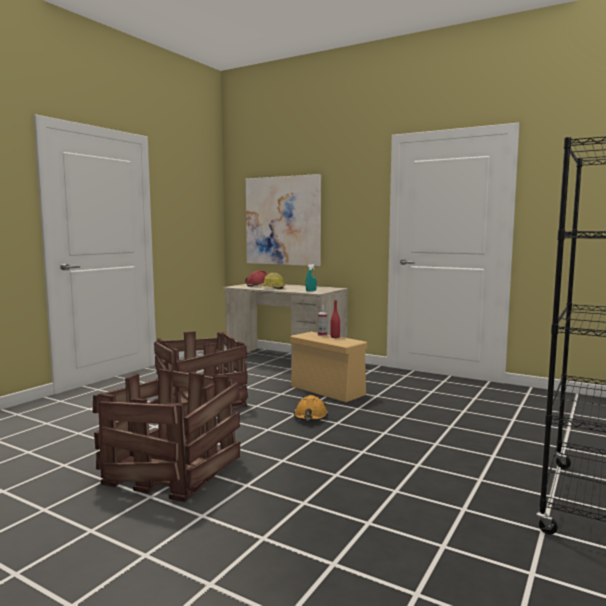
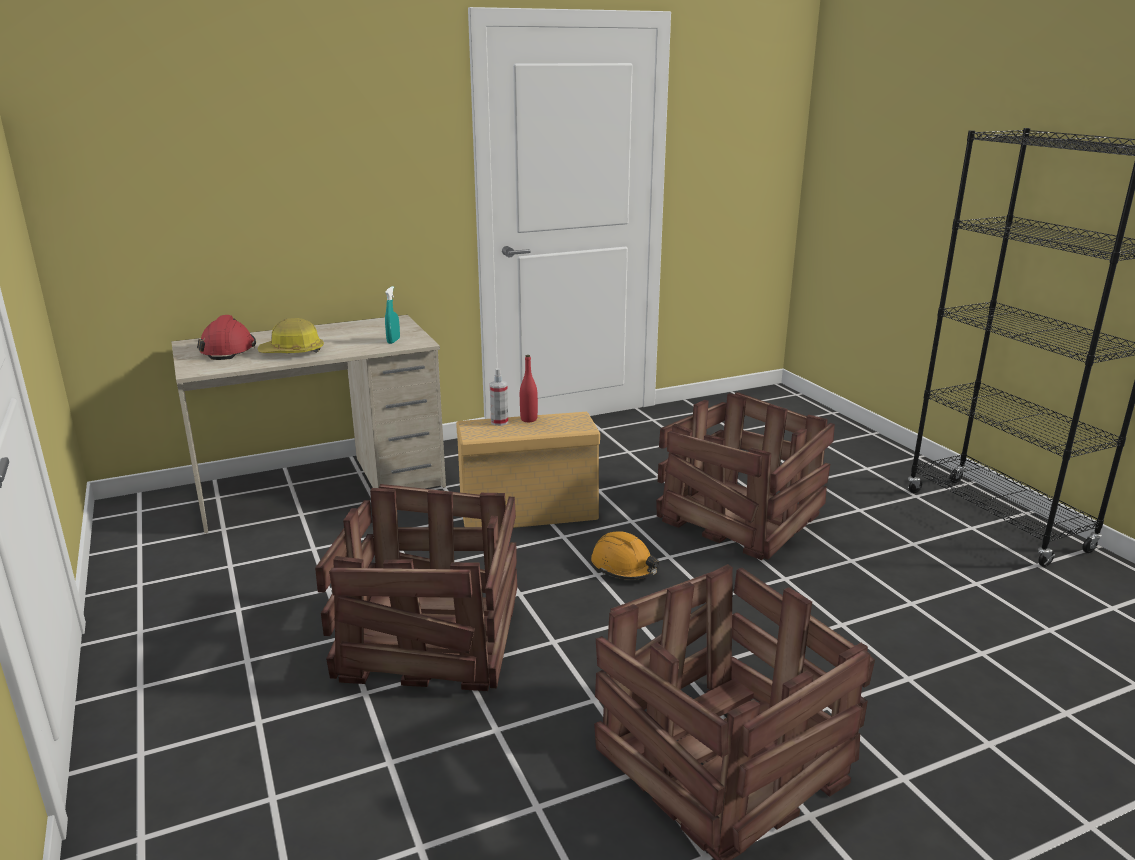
camera: 55 degrees left, 15 degrees up
(283, 221) = (225, 190): picture -> none
(410, 428) = (738, 518): none -> crate

